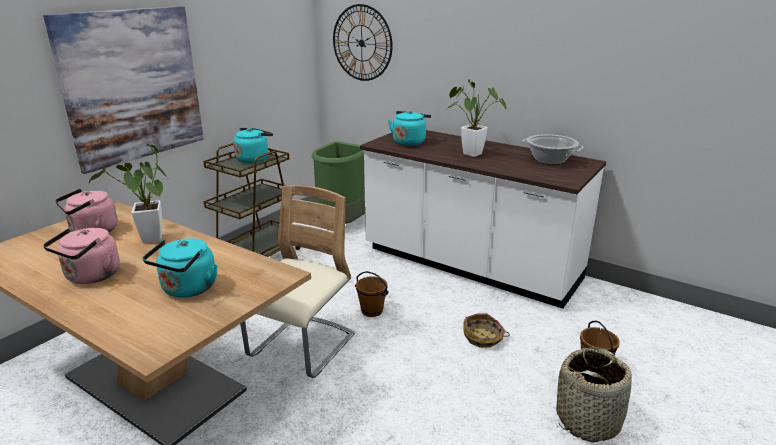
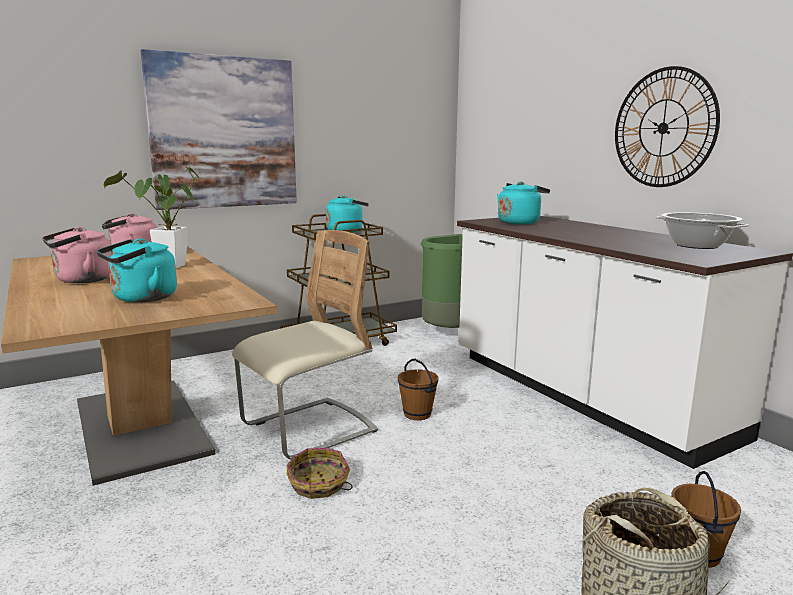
camera: 25 degrees right, 10 degrees down
(362, 43) = (497, 118): wall clock -> wall clock (663, 128)
(469, 153) = (584, 233): potted plant -> none
(483, 338) = (541, 473): basket -> basket (319, 485)

